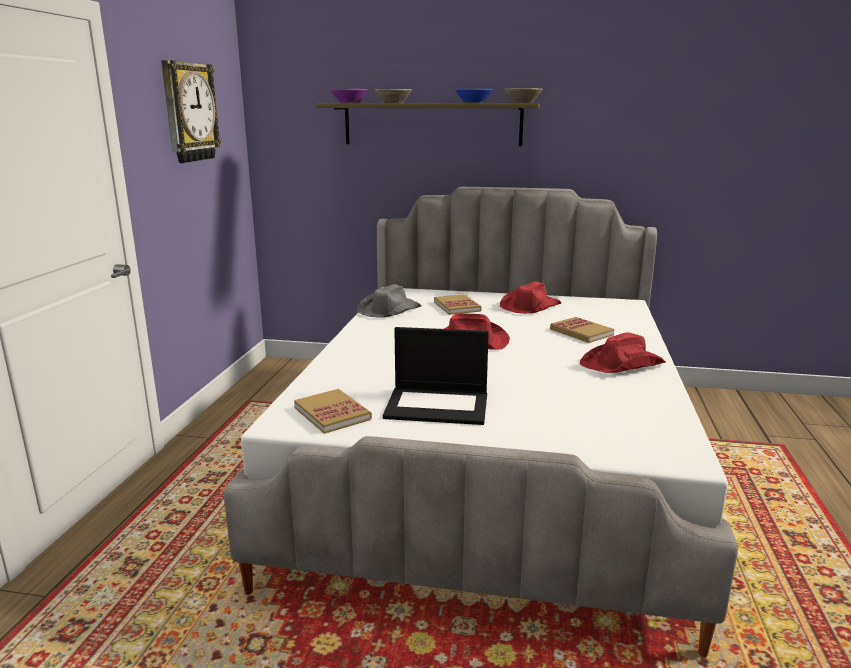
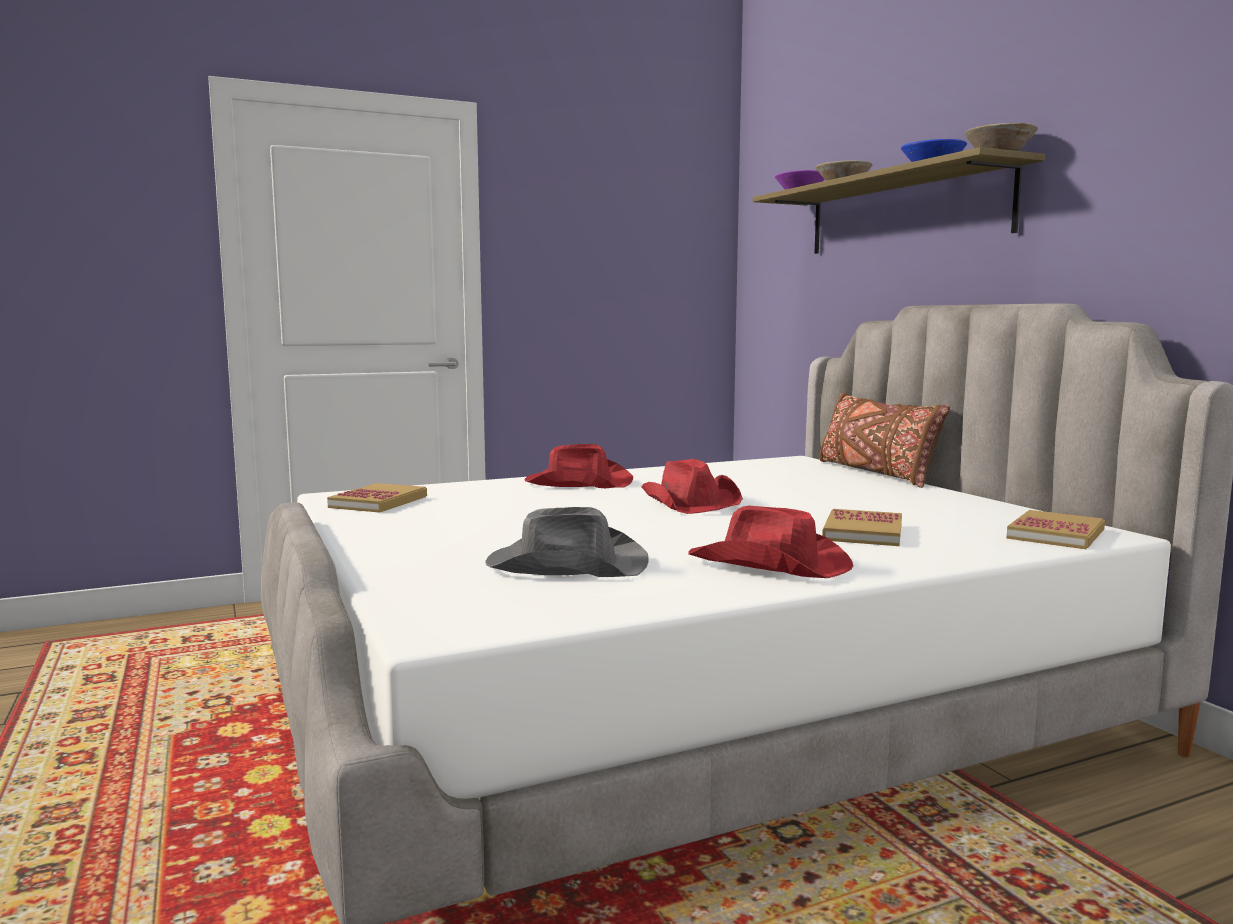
camera: 55 degrees right, 10 degrees down
(189, 112) = (611, 216): wall clock -> none
(389, 310) = (723, 468): grey hat -> grey hat (565, 565)
(438, 405) = (453, 522): laptop -> none
(457, 291) = (876, 473): none -> brown pillow
(457, 306) = (810, 481): book -> book (1056, 534)
(530, 306) = (909, 501): red hat -> red hat (577, 483)

